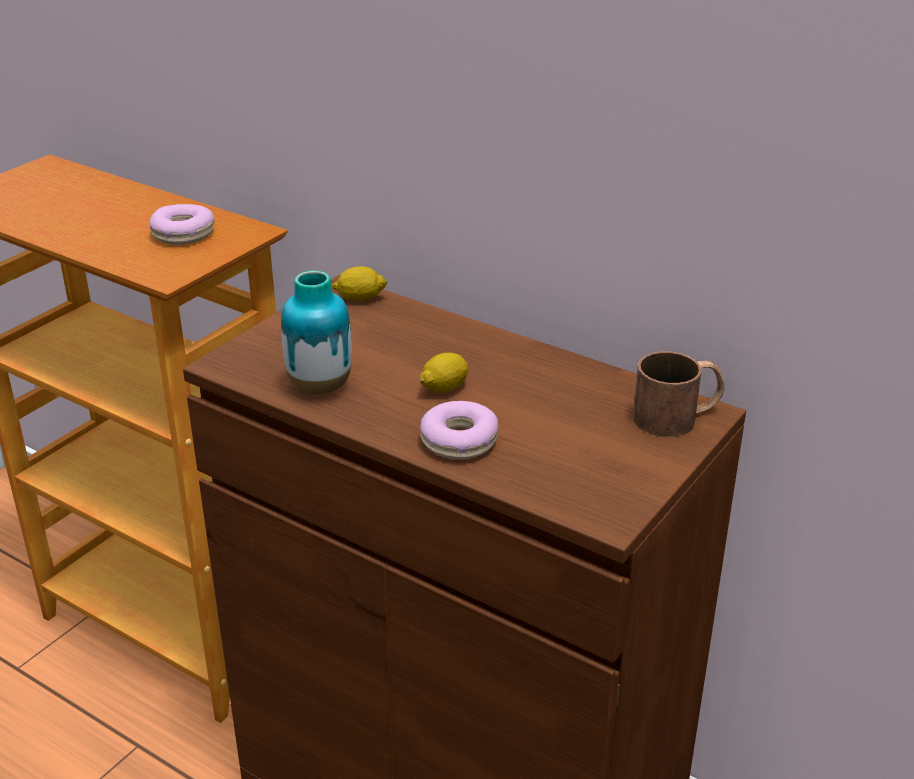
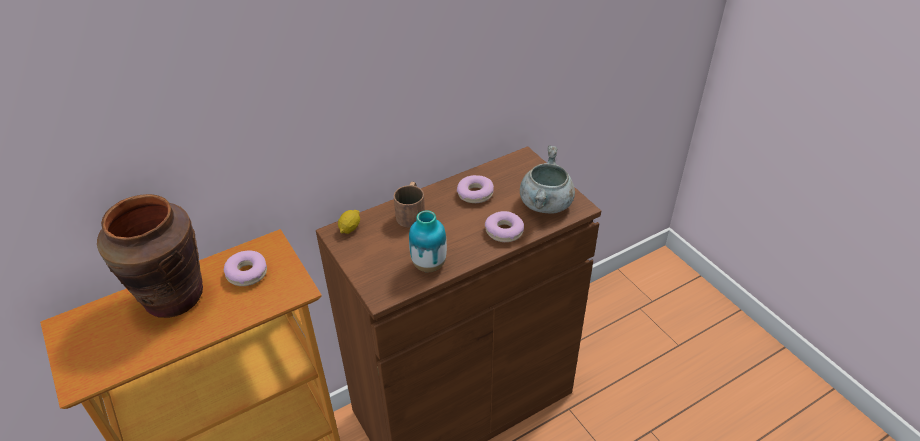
camera: 65 degrees left, 10 degrees up
(117, 205) = (172, 297): none -> brown vase
(445, 388) = (458, 223): lemon -> none
(539, 385) = (475, 194): none -> donut
(578, 472) = (546, 204): none -> grey cooking pot
(678, 416) = (523, 164): brown mug -> brown mug (411, 212)

